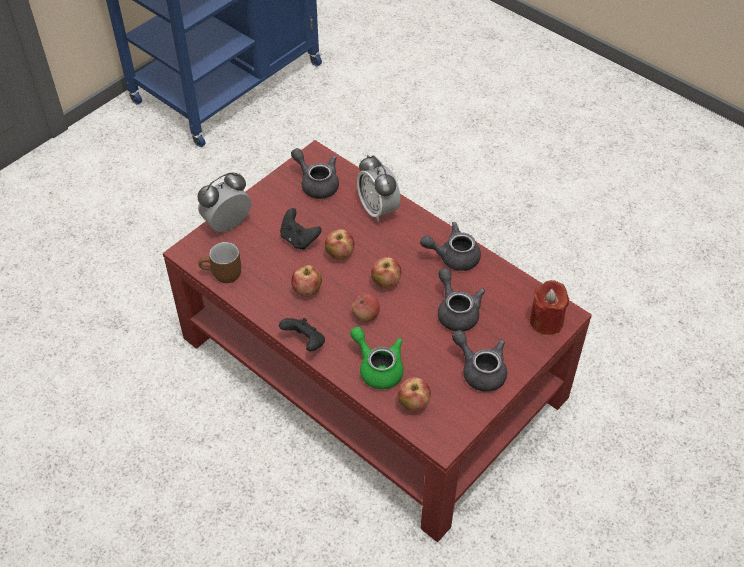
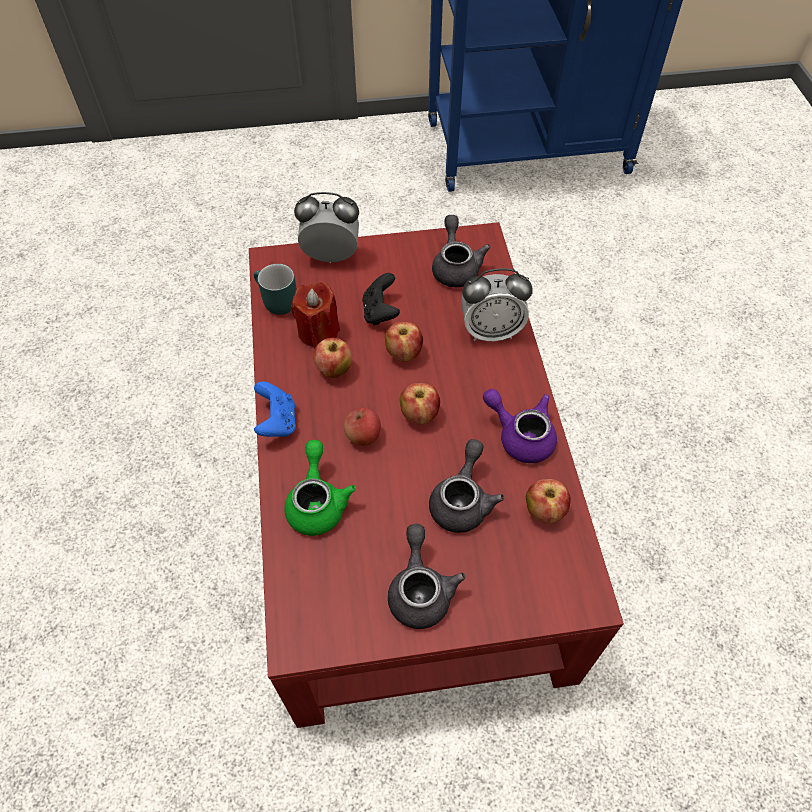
camera: 40 degrees right, 5 degrees up
(222, 275) = (275, 302): brown mug -> turquoise mug
(305, 342) = (277, 422): black game controller -> blue game controller
(378, 209) = (491, 331): alarm clock -> alarm clock turned 105 degrees counterclockwise
(413, 403) = (311, 571): apple -> apple (544, 511)
(453, 257) = (520, 435): grey teapot -> purple teapot
(546, 321) = (556, 589): red candle -> red candle (318, 331)

